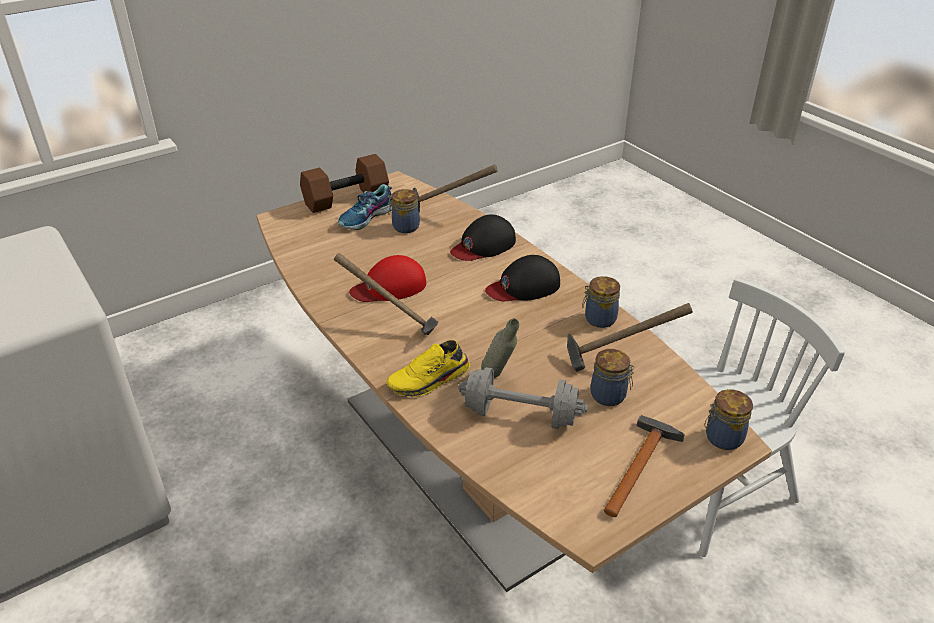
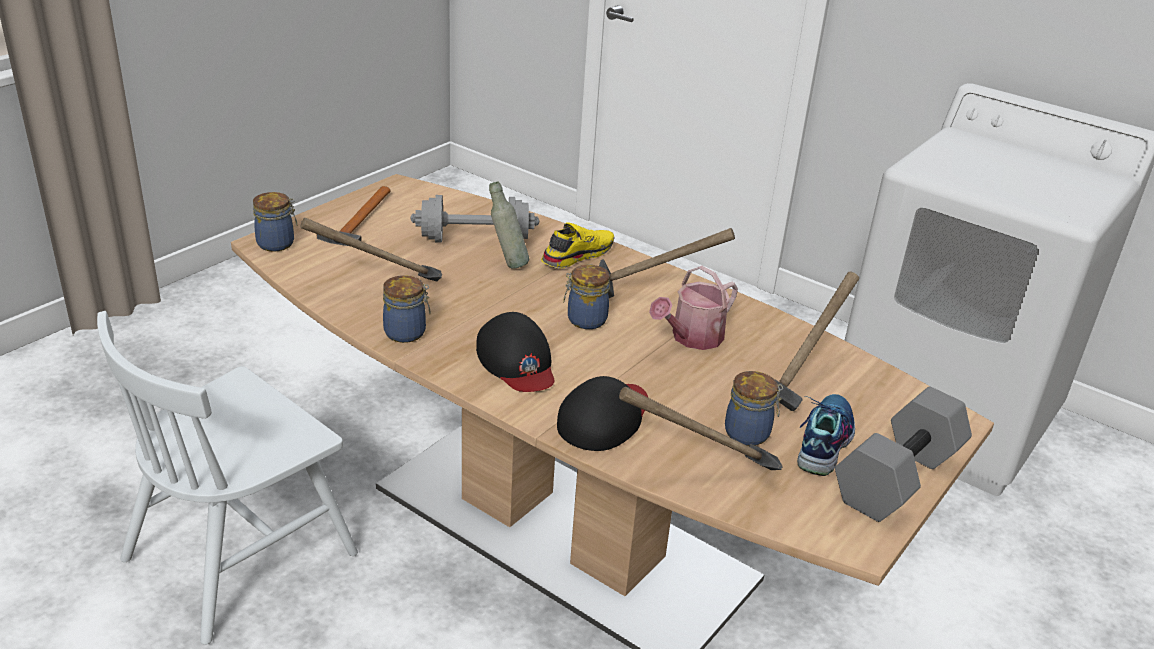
camera: 160 degrees right, 5 degrees down
(342, 250) = (801, 379): none -> hammer
(345, 199) = (896, 476): brown dumbbell -> grey dumbbell
(389, 287) = (692, 338): red cap -> watering can
(524, 286) = (517, 361): black cap -> black cap turned 105 degrees clockwise
(609, 396) = (388, 262): jar -> jar (585, 320)

